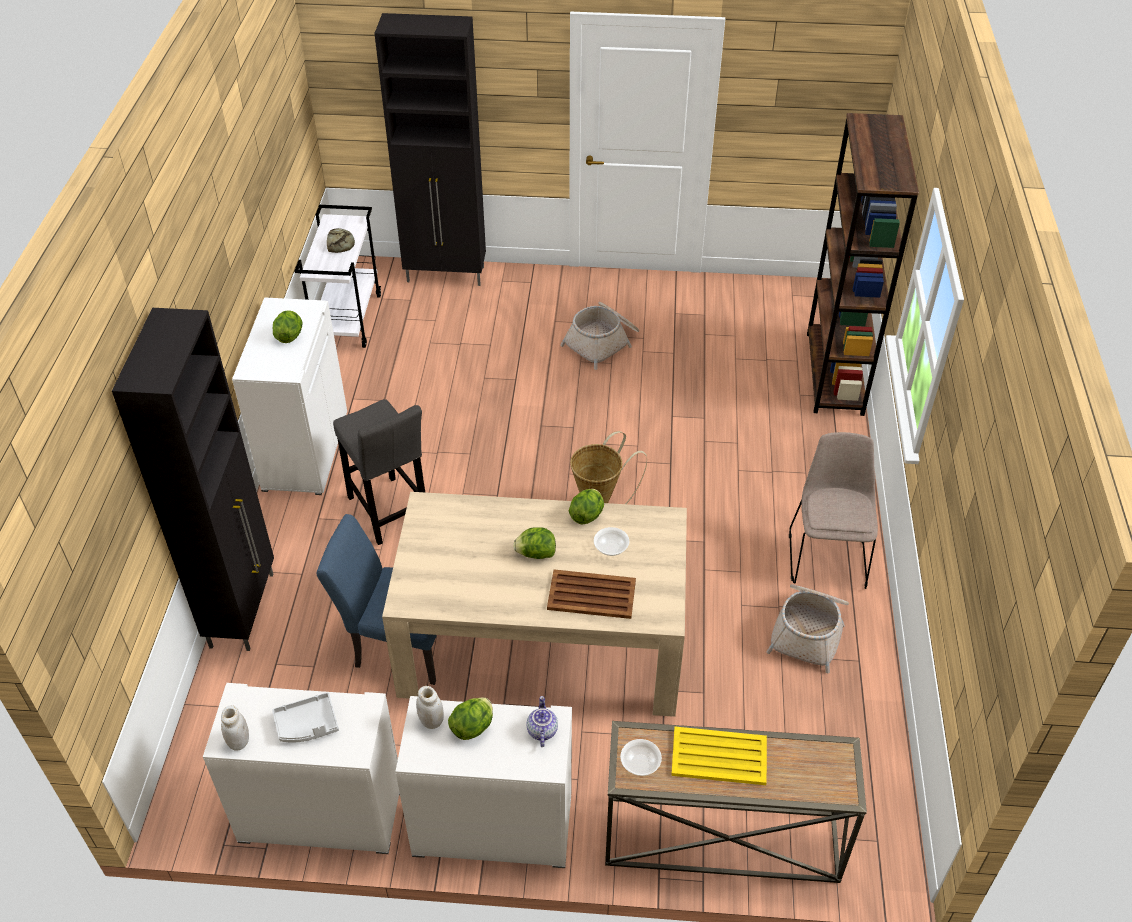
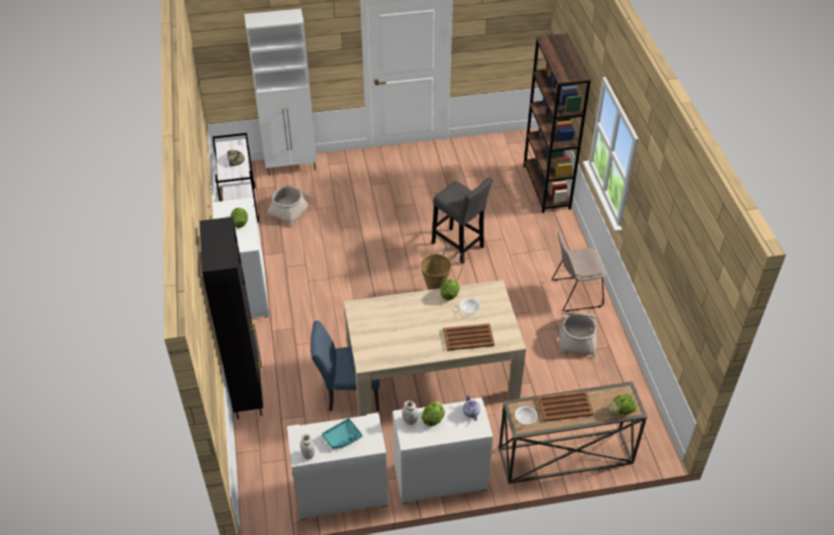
camera: 15 degrees left, 0 degrees up
(307, 725) = (342, 437): grey tray -> turquoise tray
(389, 513) = (314, 319): grey stool -> grey stool (459, 247)
(446, 275) = (292, 166): black cabinet -> white cabinet
(536, 554) = (429, 321): lettuce -> lettuce (621, 411)
(602, 342) = (404, 192): basket -> basket (292, 208)
(718, 756) = (564, 406): yellow tray -> brown tray
(827, 556) = (574, 293): beige chair -> beige chair turned 90 degrees counterclockwise

